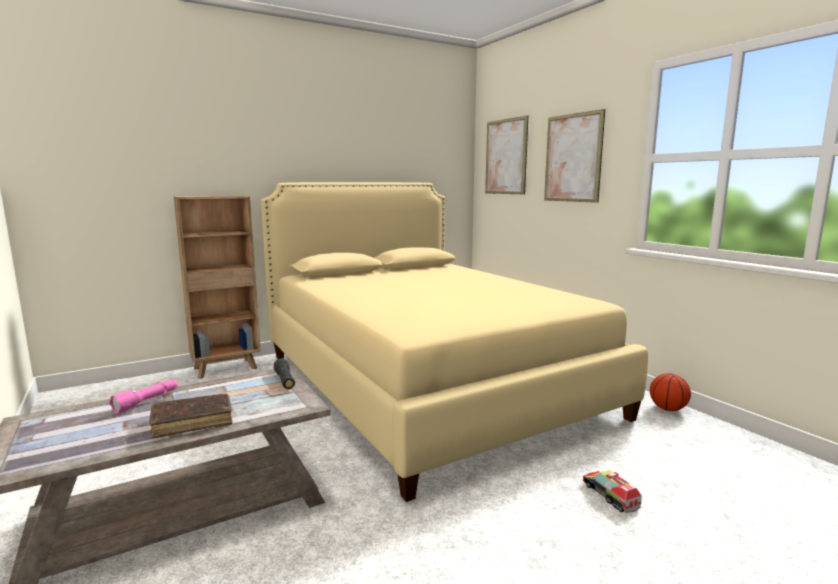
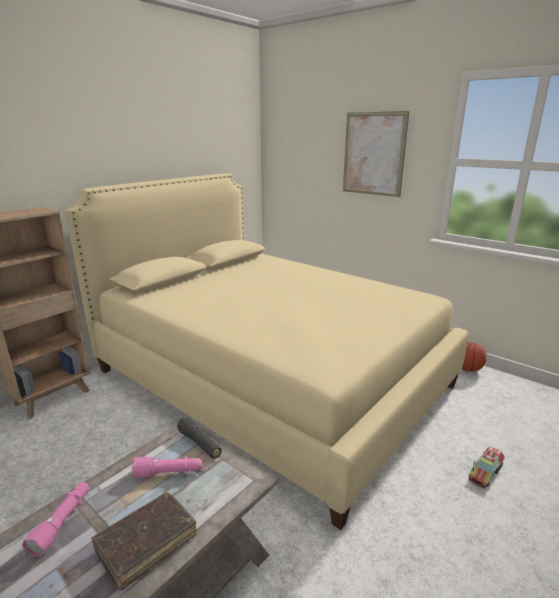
camera: 20 degrees left, 10 degrees up
(244, 391) = (169, 473): none -> pink flashlight
(505, 157) = (298, 146): picture -> none
(610, 495) = (485, 472): toy truck -> toy truck turned 90 degrees counterclockwise

